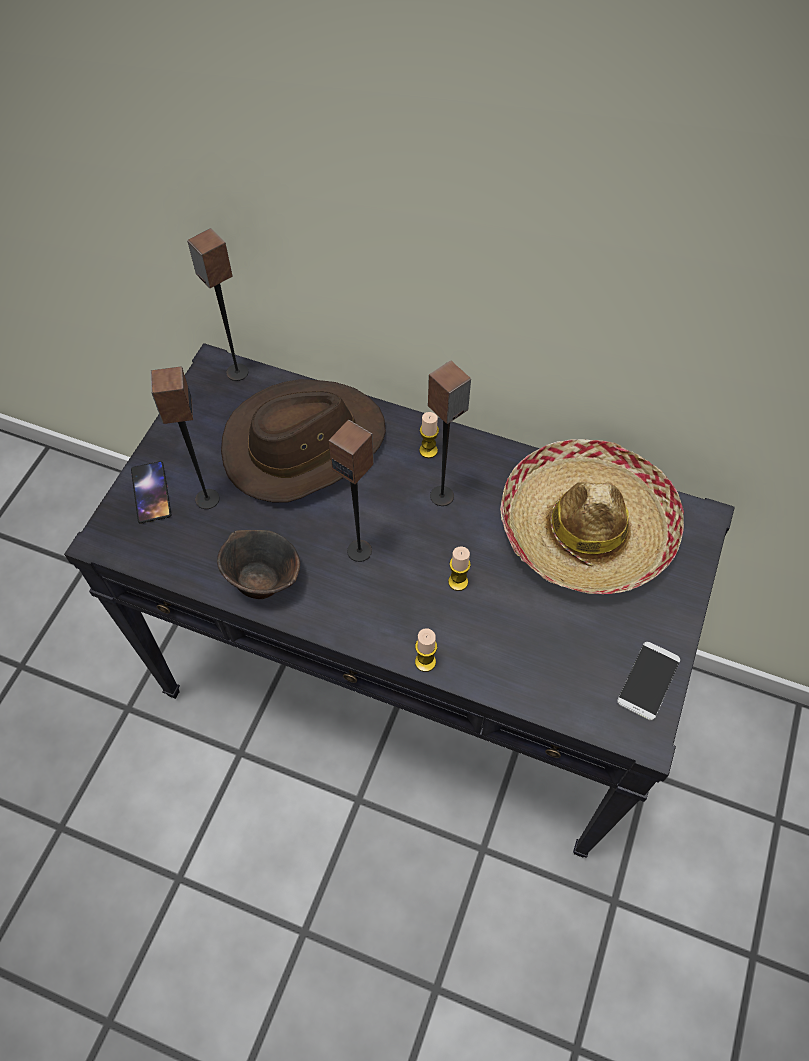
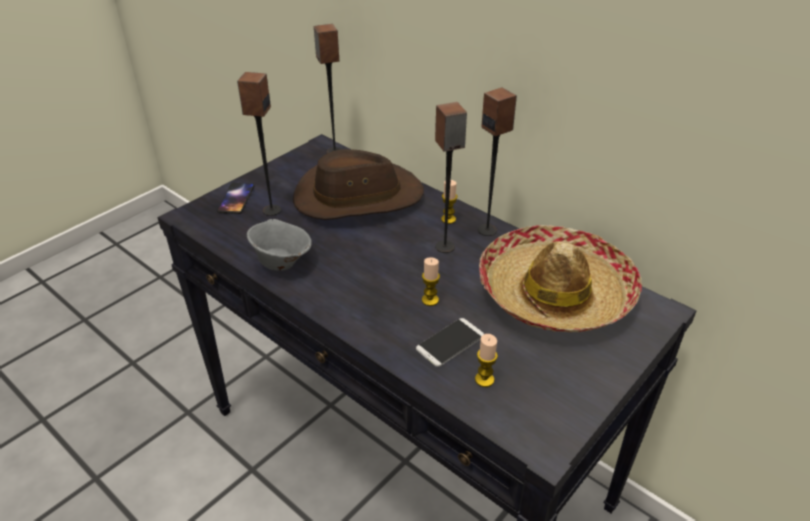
camera: 20 degrees right, 20 degrees down
(262, 578) = (282, 262): brown bowl -> grey bowl
(360, 550) = (363, 263): speaker -> speaker (487, 230)
(425, 662) = (376, 343): candle -> candle (484, 379)
(648, 681) = (565, 409): phone -> phone (450, 342)

